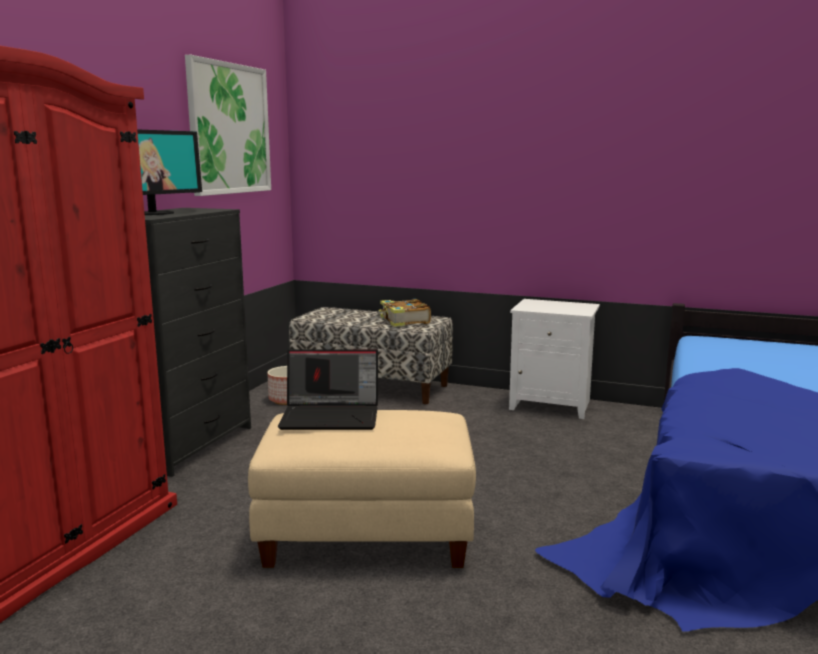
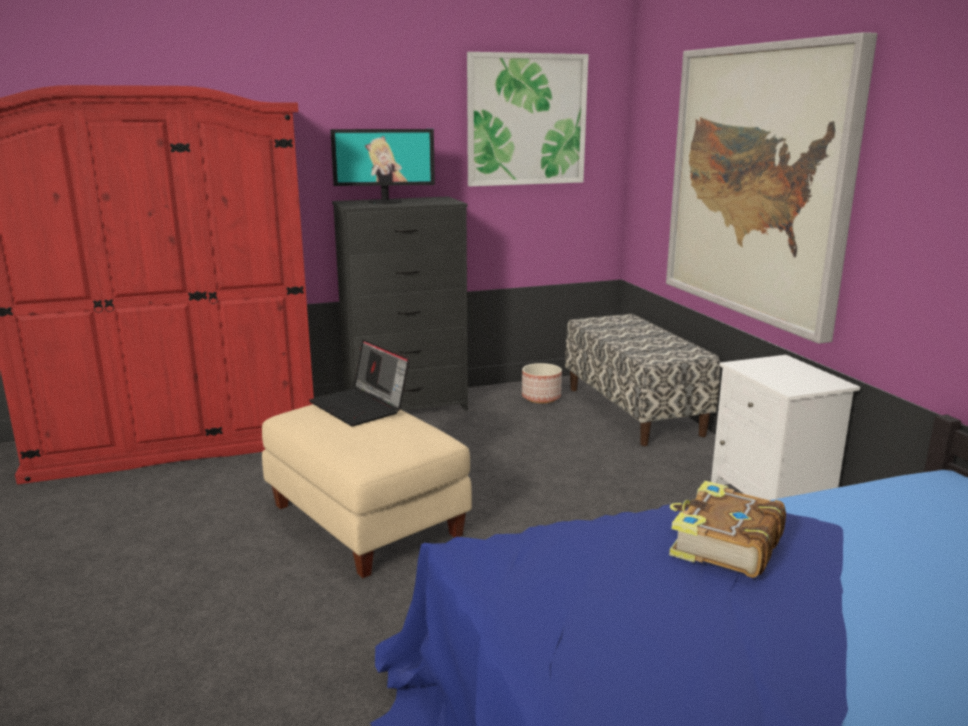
camera: 50 degrees right, 5 degrees up
(404, 321) = (659, 347): book -> book (724, 545)
(471, 174) = (757, 182): none -> picture

